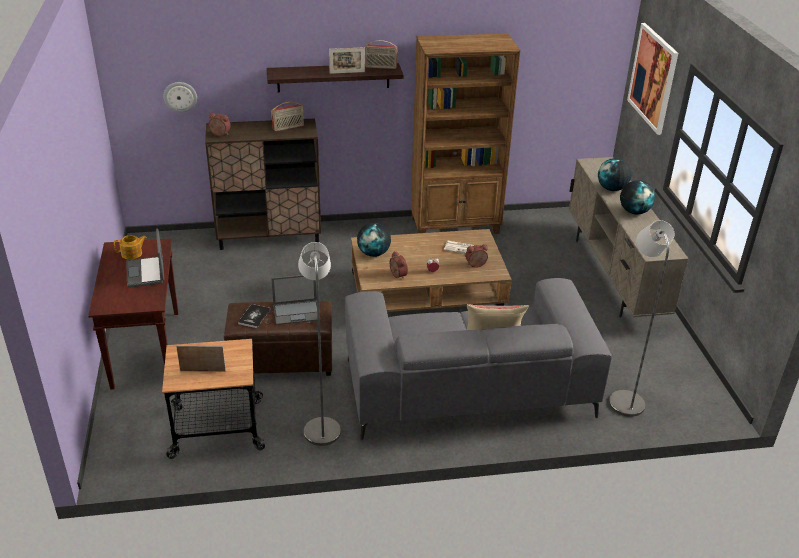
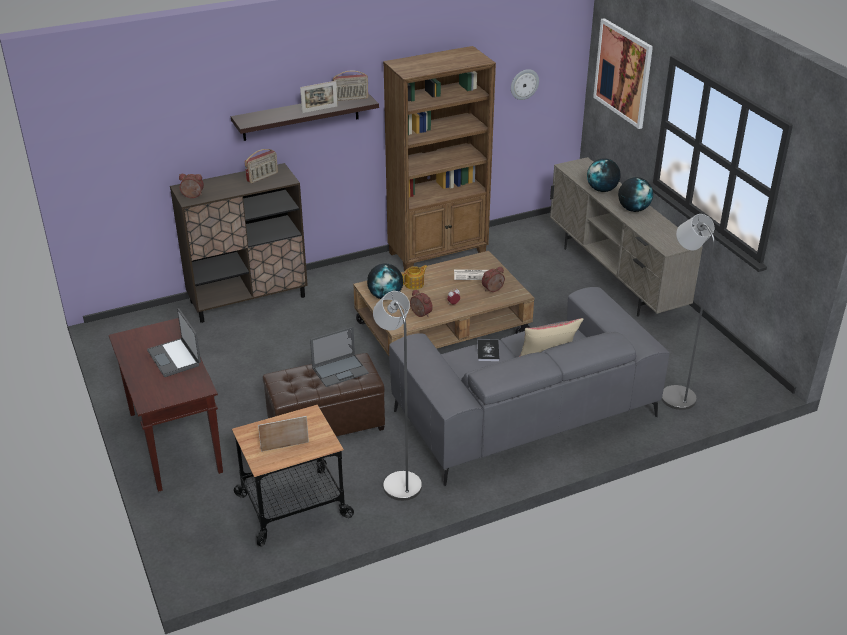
camera: 15 degrees left, 0 degrees up
(132, 254) = (148, 341): teapot -> teapot (415, 284)
(180, 96) = (139, 161): wall clock -> wall clock (524, 84)
(254, 316) = (298, 383): book -> book (488, 351)

